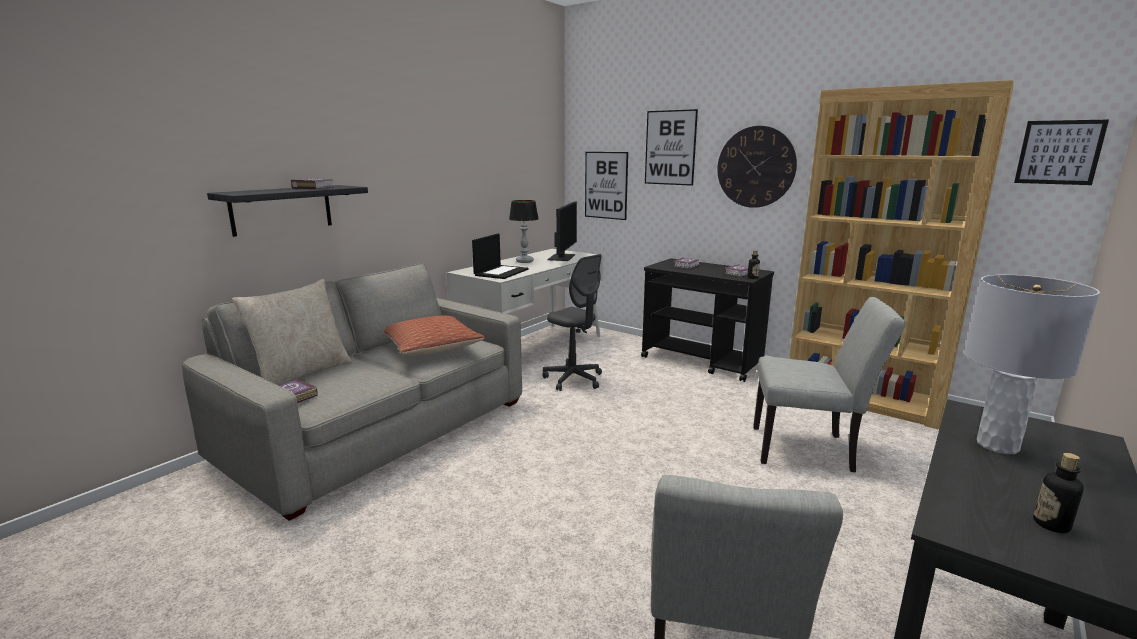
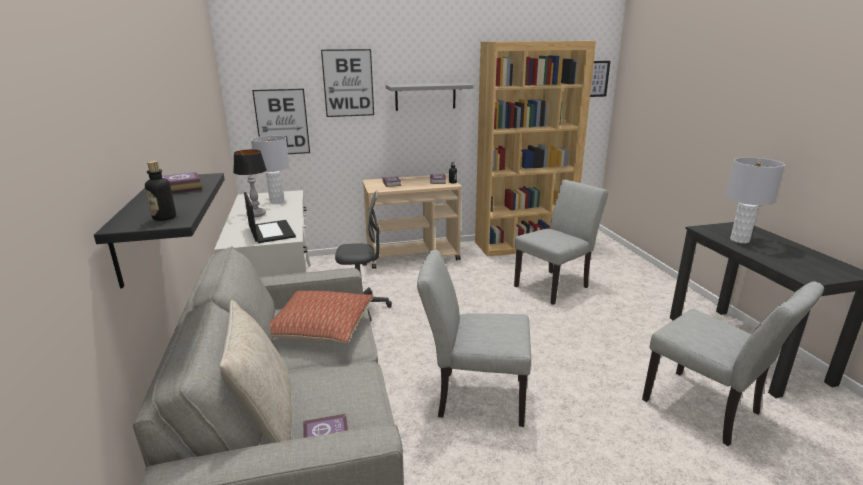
camera: 50 degrees left, 5 degrees up
(516, 479) = (473, 396): none -> grey chair
(562, 257) = (276, 201): monitor -> grey table lamp
(702, 361) = (413, 256): black cart -> beige cart
(755, 167) = (425, 96): wall clock -> grey shelf
(1051, 524) = (810, 263): bottle -> bottle (164, 218)

